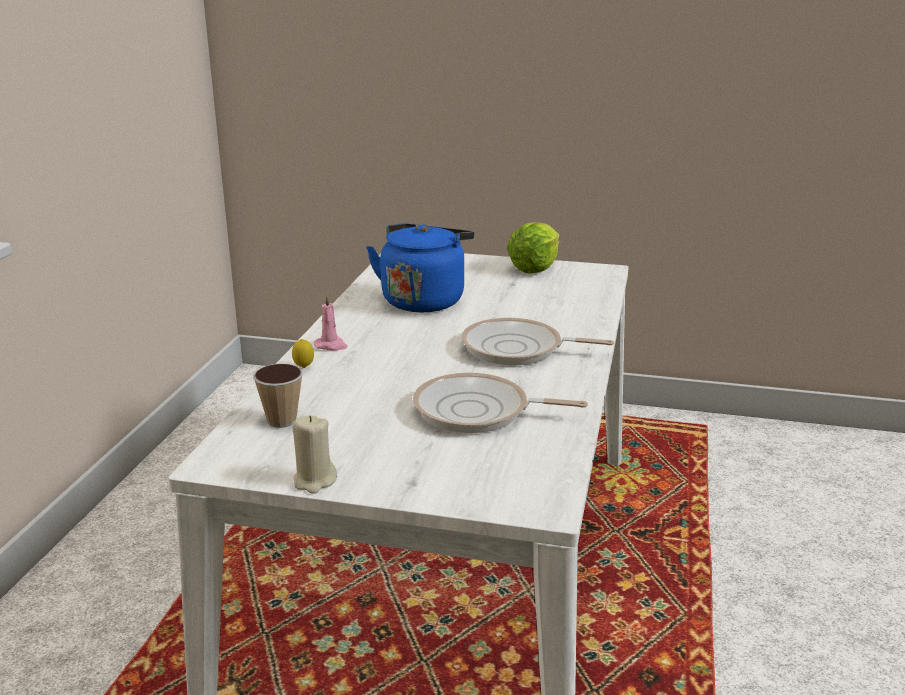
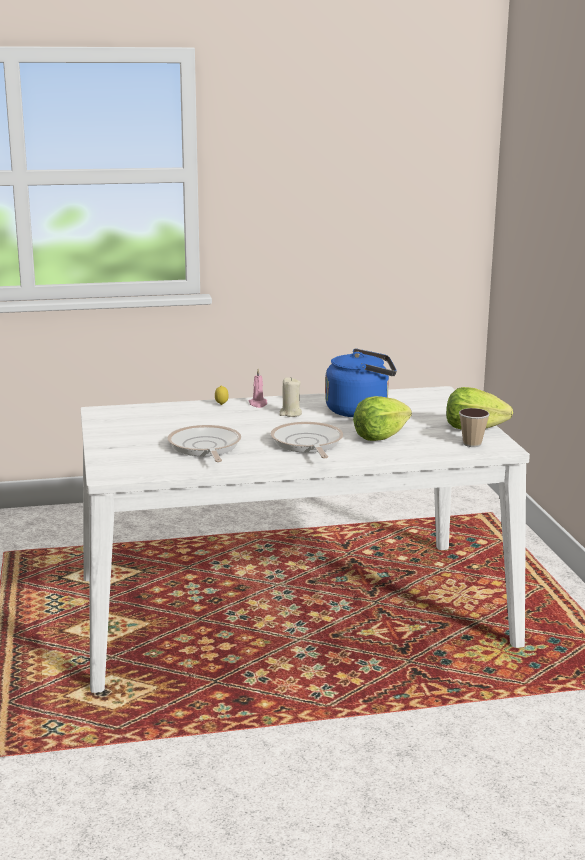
camera: 65 degrees right, 5 degrees down
(282, 421) = (153, 413): cup -> cup (472, 444)
(314, 481) = (97, 430): beige candle -> beige candle (290, 414)
(524, 309) = (380, 436): none -> lettuce

